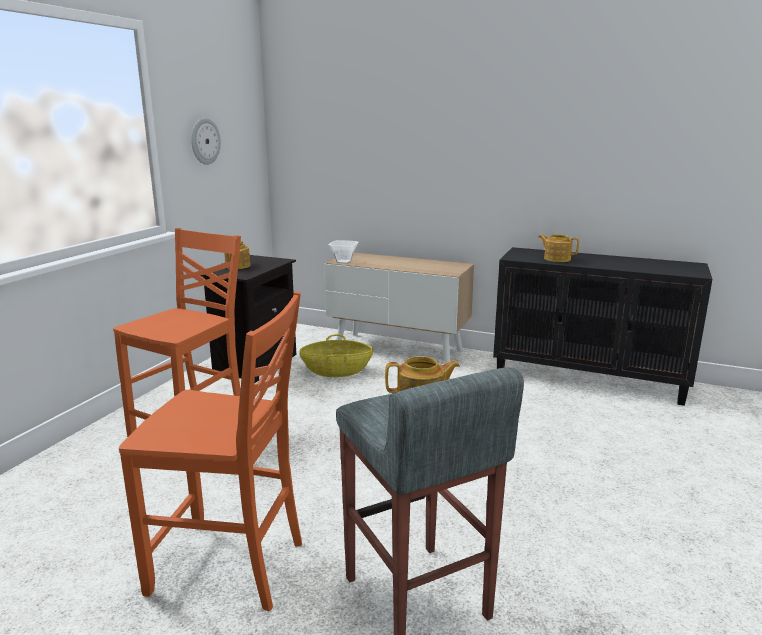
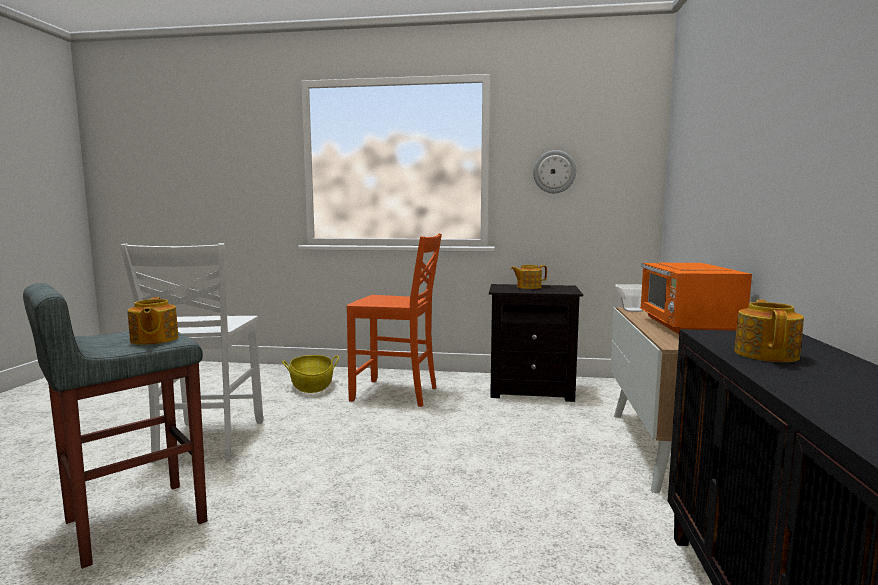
camera: 75 degrees right, 10 degrees down
(231, 567) = (207, 441): orange chair -> white chair
(336, 371) = (556, 425): basket -> basket (312, 385)
(410, 263) = (687, 328): none -> orange microwave

